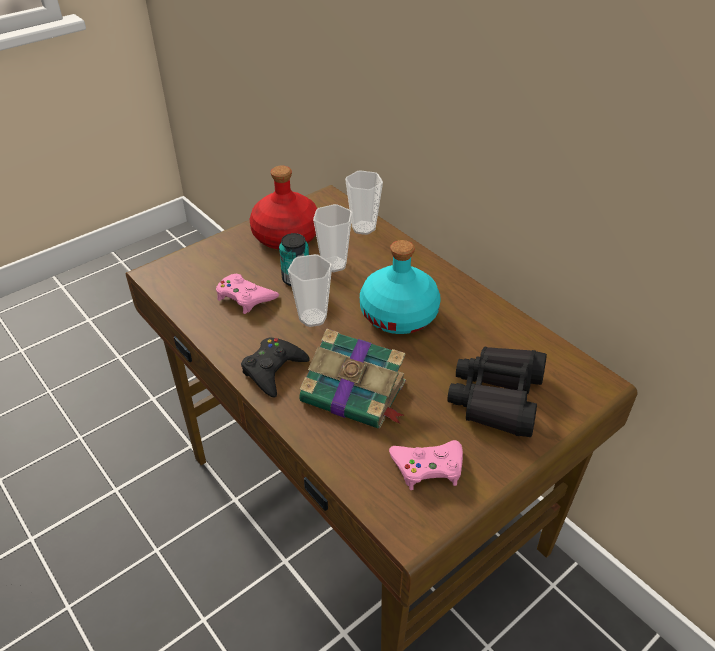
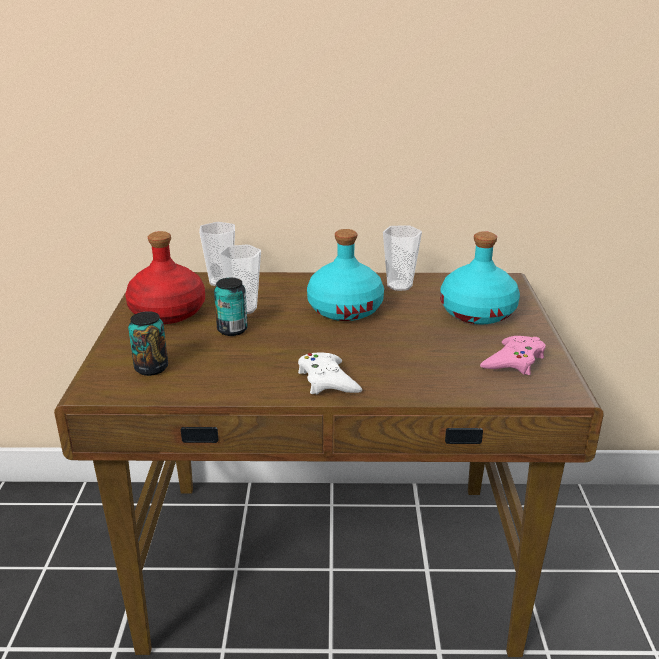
camera: 50 degrees left, 15 degrees down
(204, 278) = (151, 368): none -> can
(245, 297) = (214, 359): pink game controller -> none
(273, 370) = (327, 380): black game controller -> white game controller
(312, 318) = (292, 341): cup -> cup (399, 286)
(355, 393) = (404, 358): book -> none
(497, 397) = (478, 313): black binoculars -> turquoise bottle

